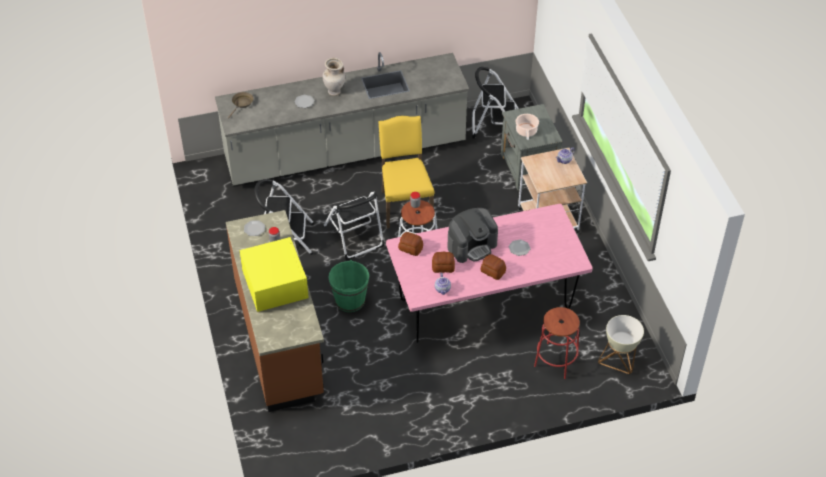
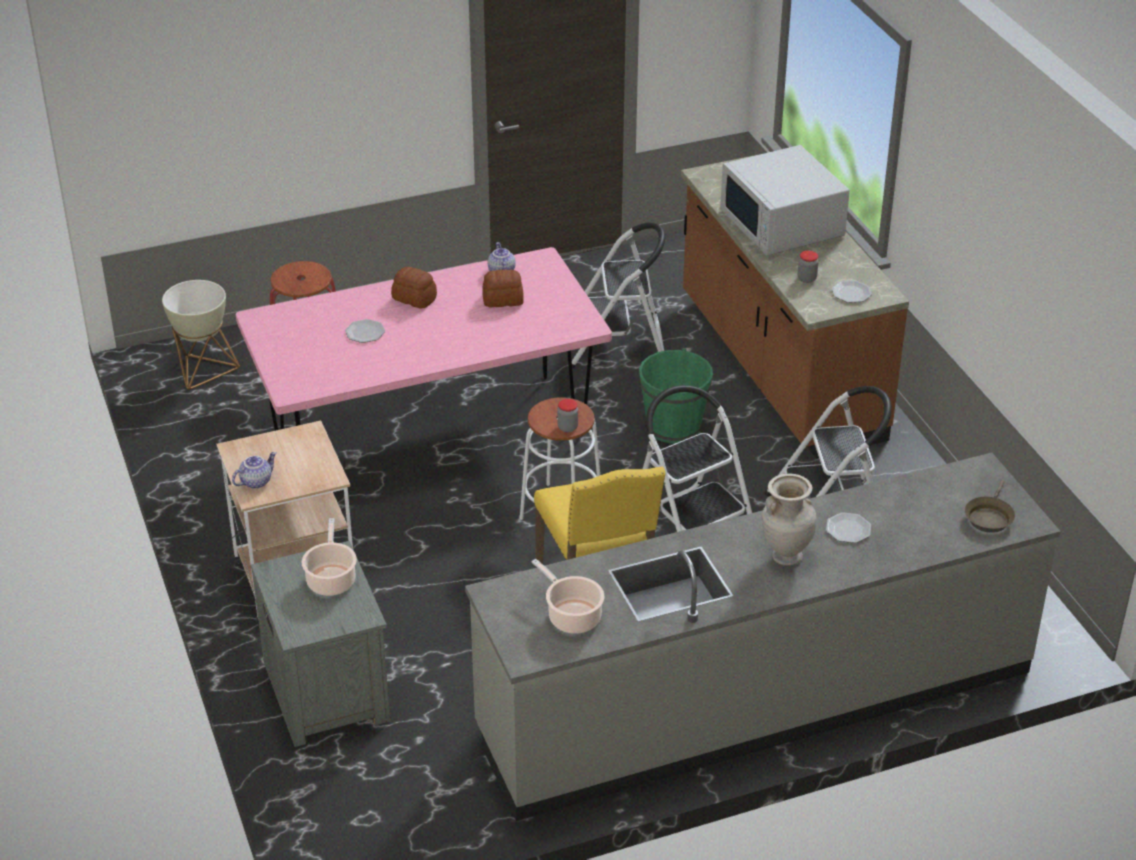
camera: 175 degrees right, 10 degrees down
(275, 284) = (782, 224): yellow microwave -> white microwave
(410, 248) = (564, 323): bread -> none
(427, 73) = (572, 616): none -> cooking pot
(472, 245) = (452, 332): coffee machine -> none
(494, 125) = (402, 797): step ladder -> step ladder (619, 344)

